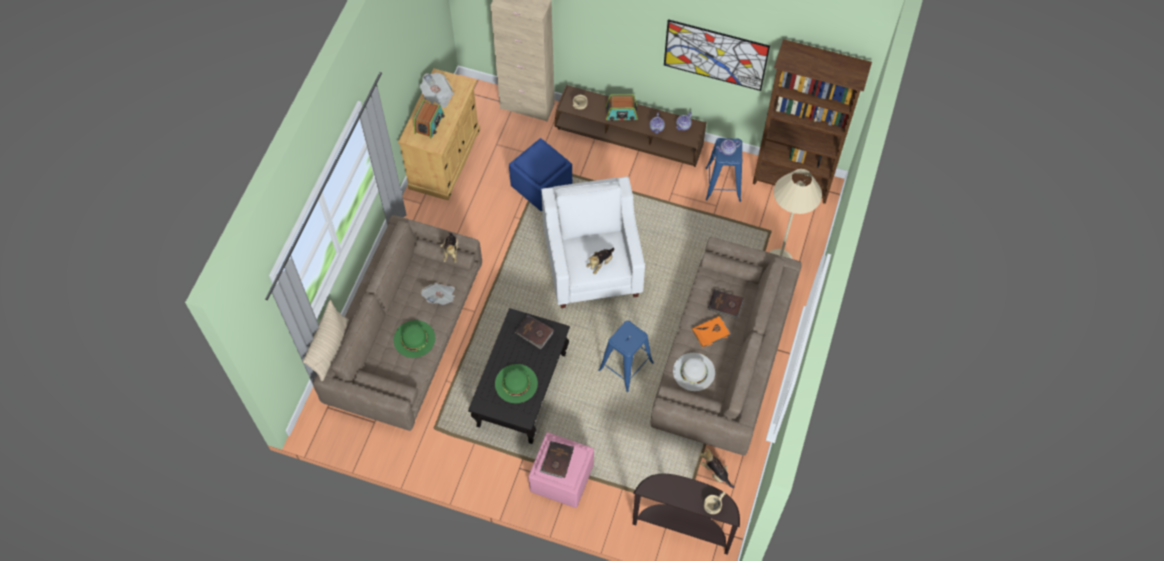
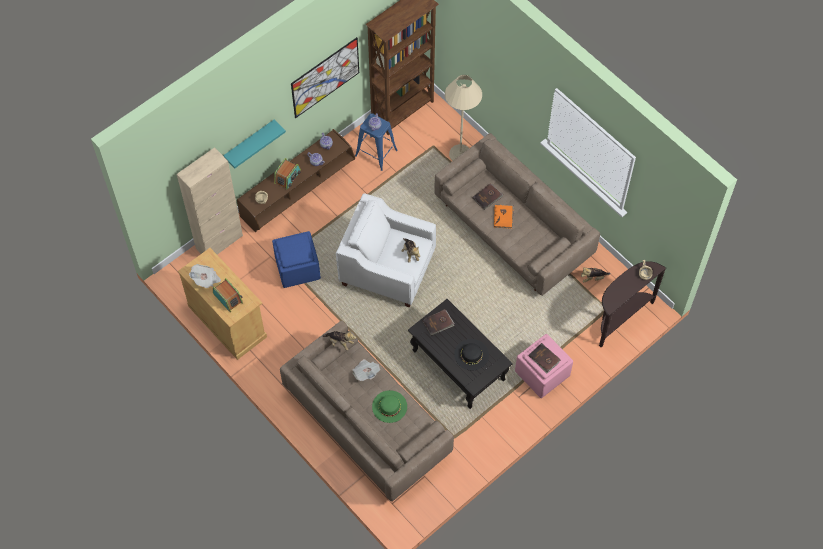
camera: 60 degrees left, 0 degrees up
(330, 348) = (370, 462): beige pillow -> none
(516, 383) = (471, 354): green hat -> black hat
(600, 39) = (249, 143): none -> turquoise shelf
(626, 366) = (481, 290): blue stool -> none
(694, 372) = (526, 243): white hat -> none

